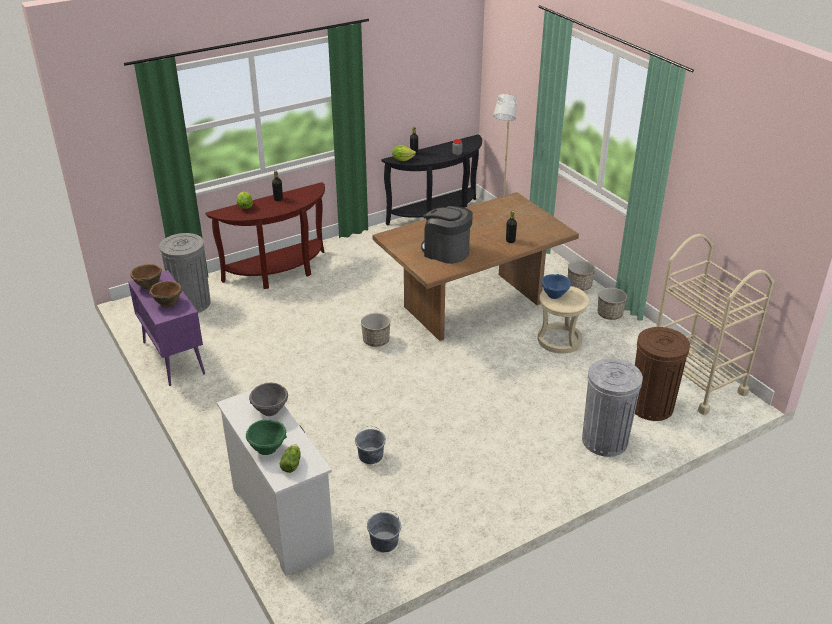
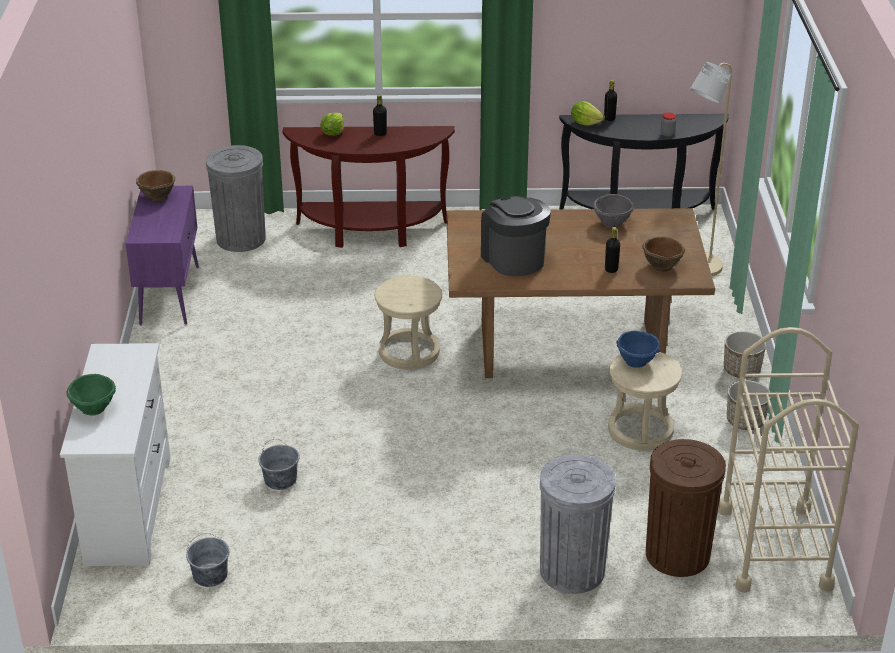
camera: 30 degrees right, 0 degrees up
(167, 303) = (159, 223): brown bowl -> brown bowl (661, 266)
(270, 410) = (133, 371): grey bowl -> grey bowl (612, 223)
(292, 463) = (102, 432): lettuce -> none
(376, 340) = (409, 352): planter -> beige stool

